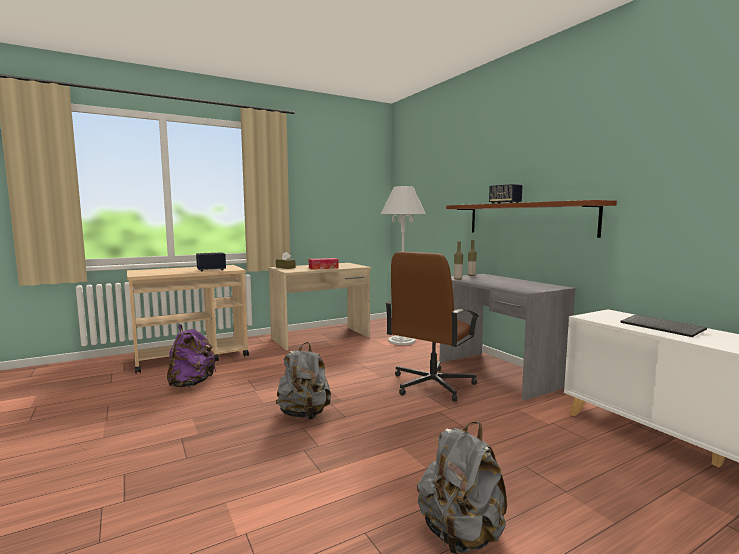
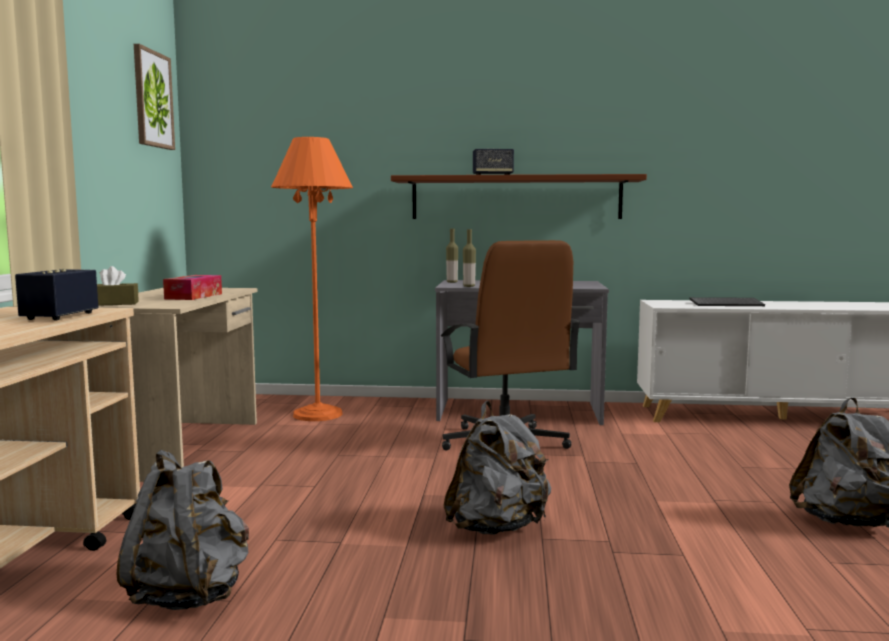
camera: 55 degrees left, 0 degrees up
(191, 383) = (189, 594): purple backpack -> grey backpack
(365, 171) = (152, 99): none -> picture
(401, 341) = (317, 414): white floor lamp -> orange floor lamp

